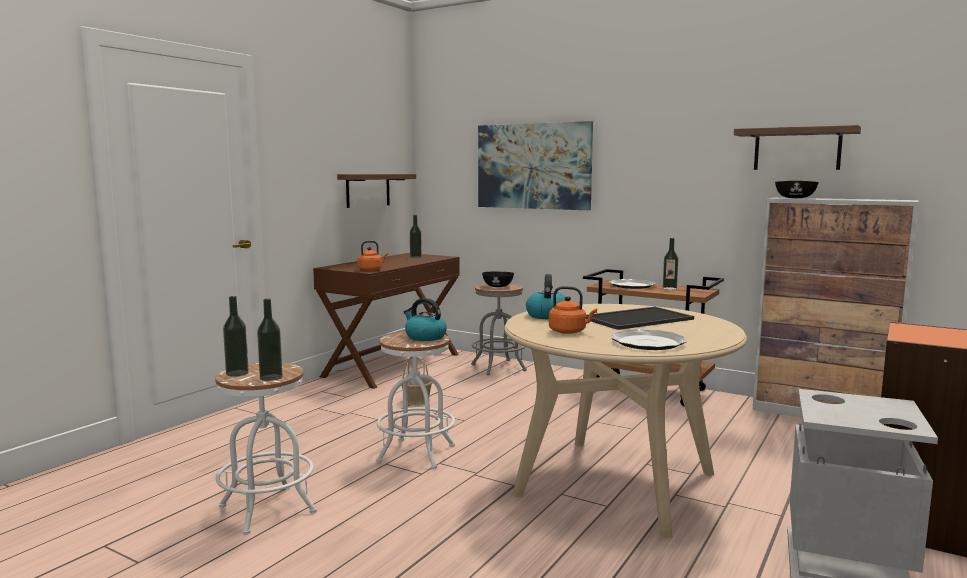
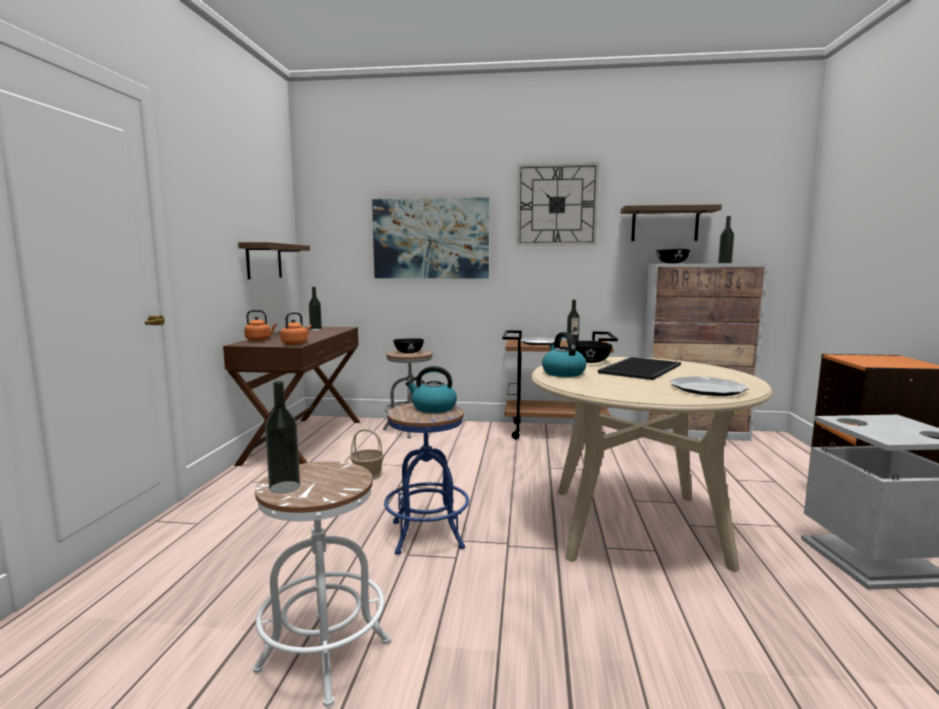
camera: 25 degrees left, 0 degrees up
(271, 377) = (341, 485): bottle -> bottle (724, 263)
(416, 453) = (427, 535): white stool -> blue stool
(569, 332) = (621, 386): orange kettle -> orange kettle (259, 340)
(603, 308) = (589, 362): none -> black bowl
(666, 127) = (556, 205): none -> wall clock

